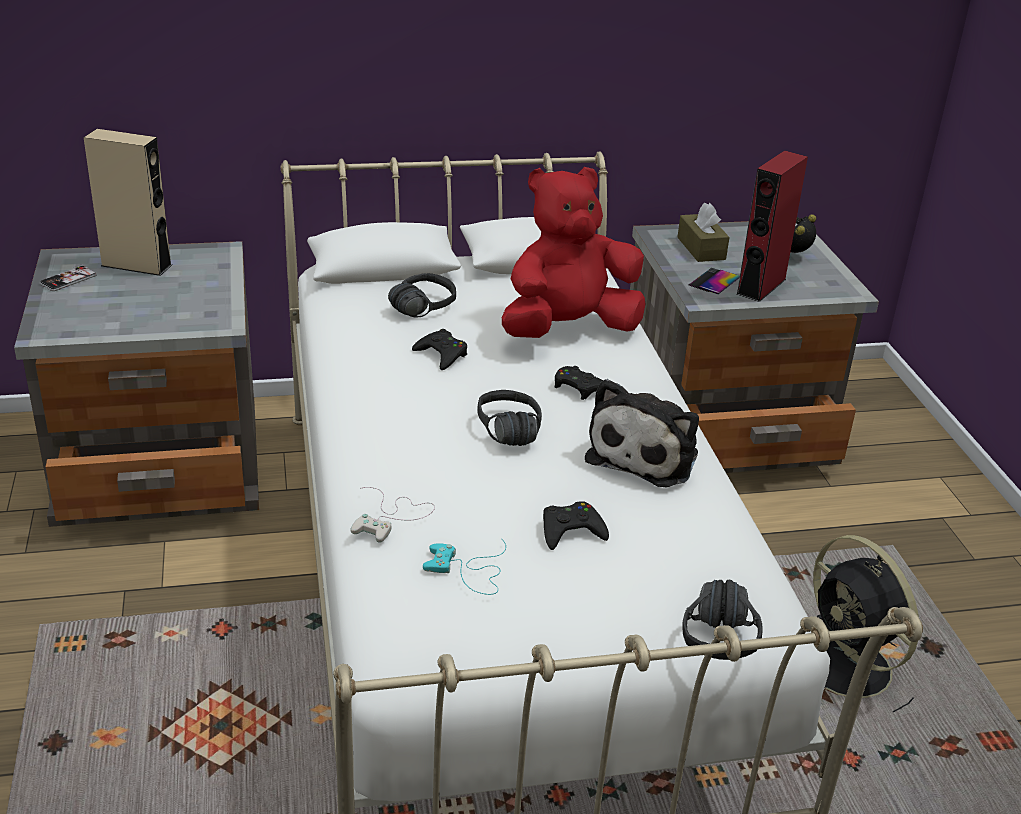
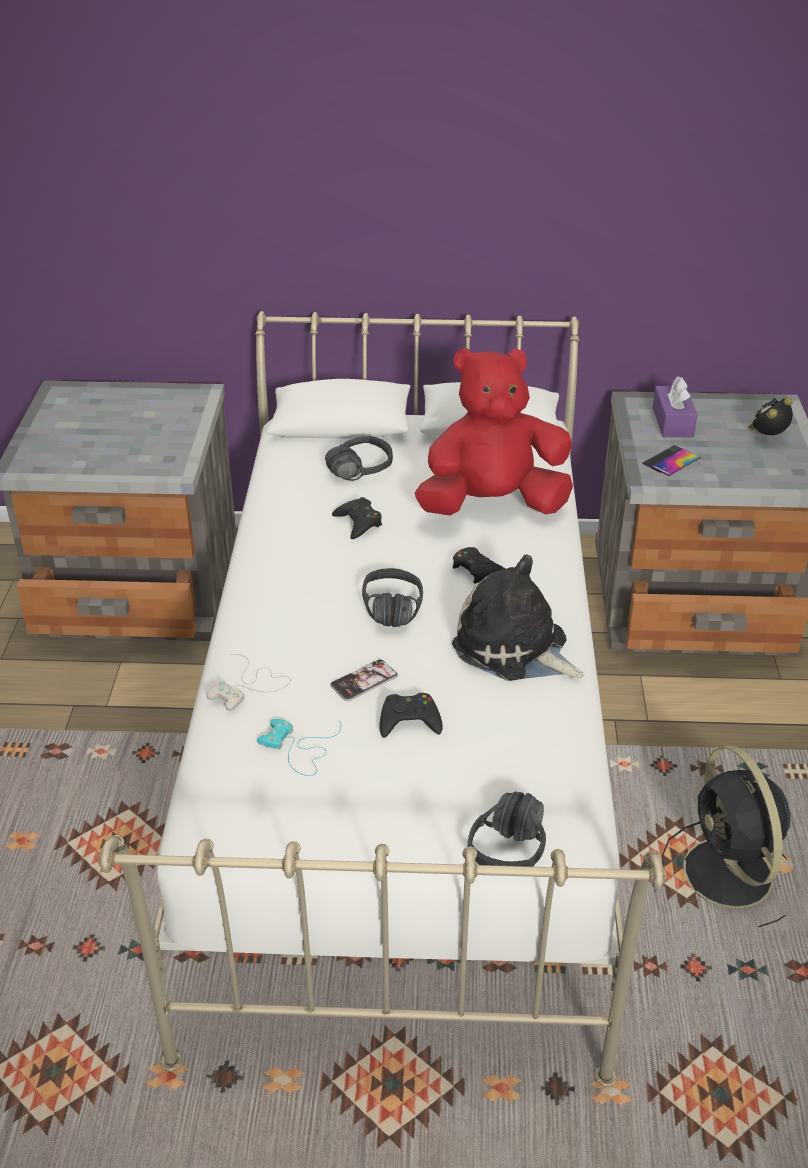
camera: 15 degrees right, 5 degrees up
(68, 279) = (56, 414): phone -> phone (364, 681)
(136, 265) = (120, 403): beige speaker -> none
(646, 454) = (514, 648): plush toy -> plush toy turned 90 degrees clockwise
(701, 248) = (672, 422): brown tissue box -> purple tissue box
(761, 286) = (718, 470): red speaker -> none

